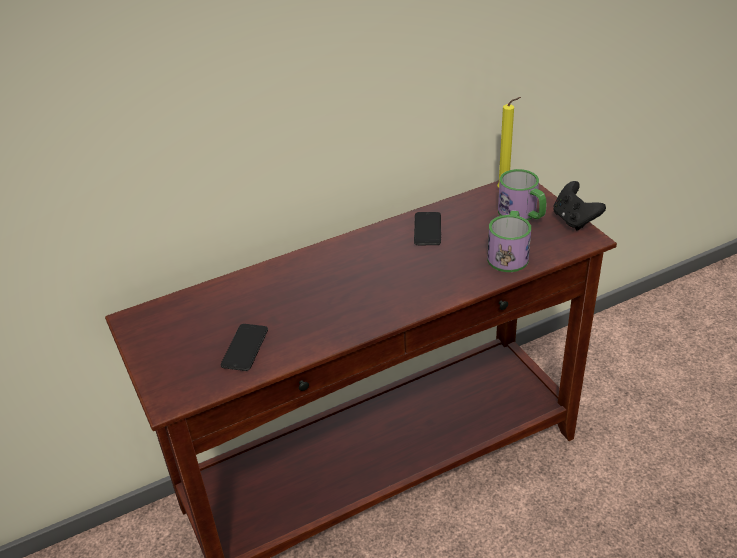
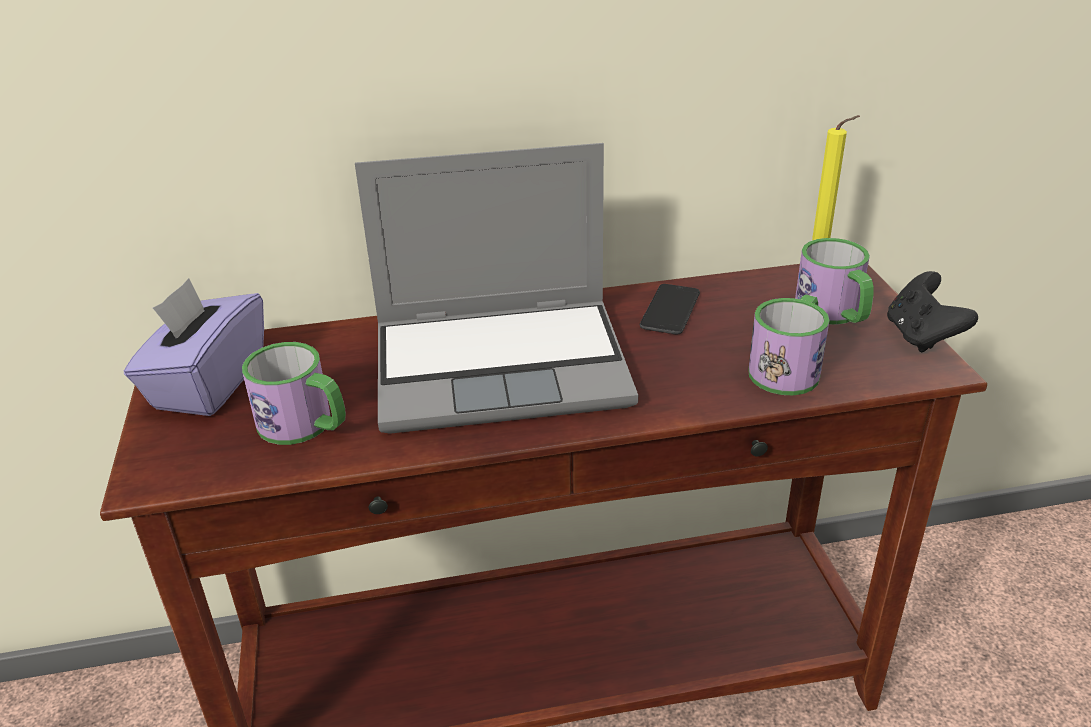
camera: 15 degrees right, 5 degrees down
(166, 334) = (208, 383): none -> purple tissue box
(245, 348) = (305, 425): phone -> mug
(345, 285) = (503, 366): none -> laptop

